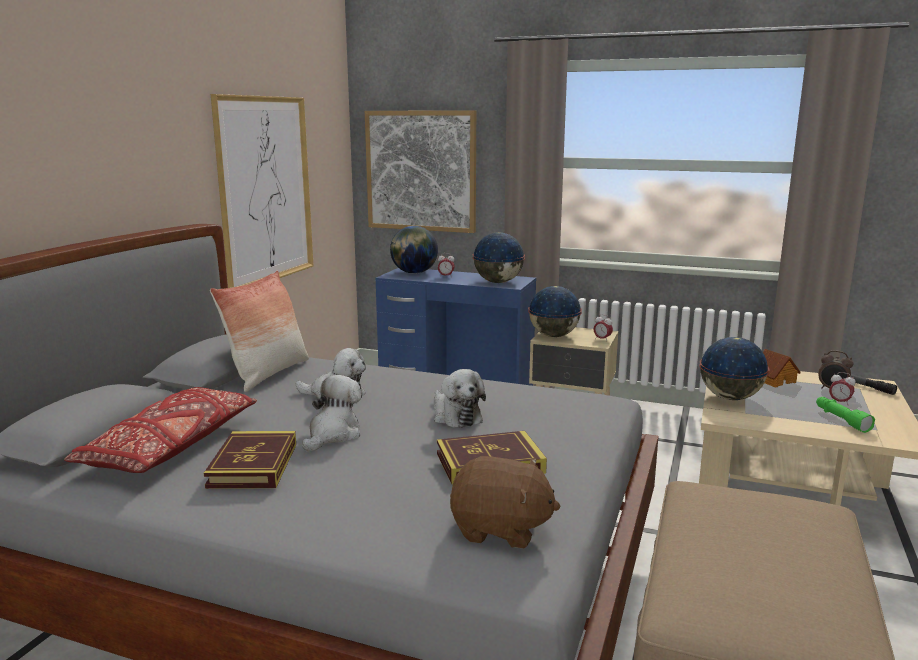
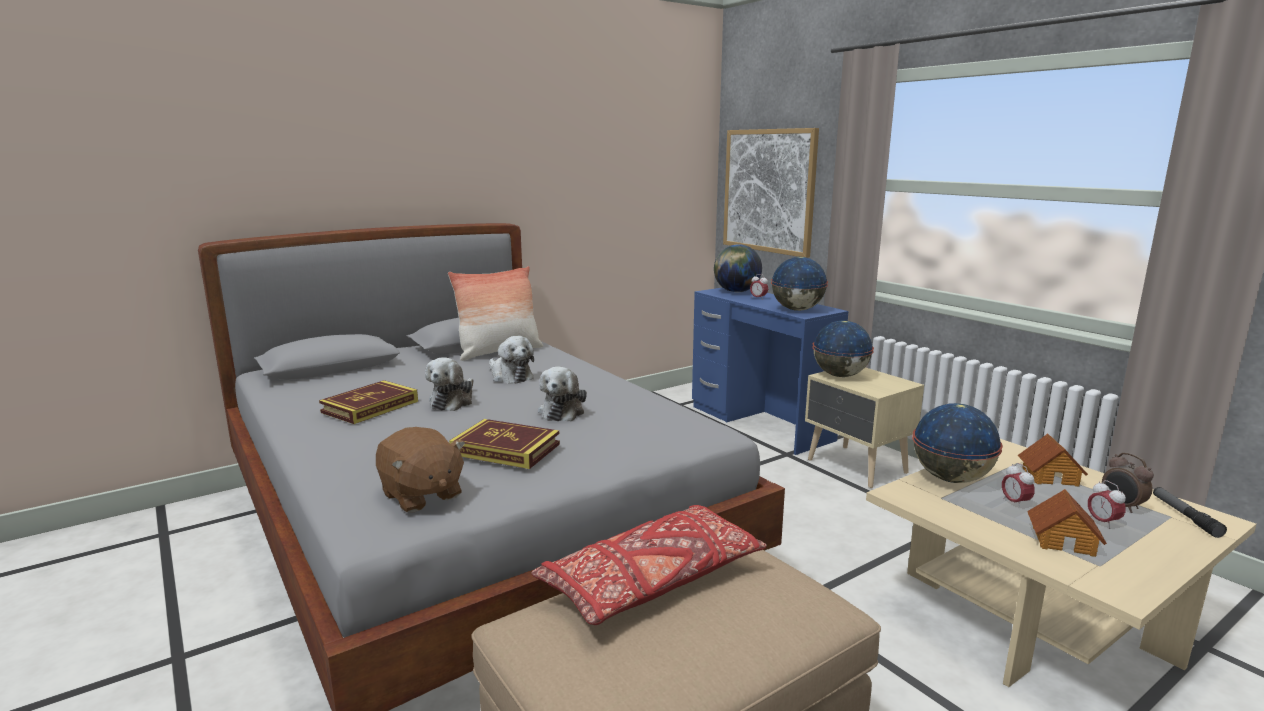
camera: 35 degrees right, 0 degrees up
(171, 447) = (355, 384): red pillow -> red pillow (651, 581)
(266, 190) = (594, 200): picture -> none
(333, 434) = (453, 401): plush toy -> plush toy turned 135 degrees clockwise
(602, 339) = (888, 389): alarm clock -> alarm clock (1015, 503)
(841, 420) = (1063, 540): green flashlight -> toy house

